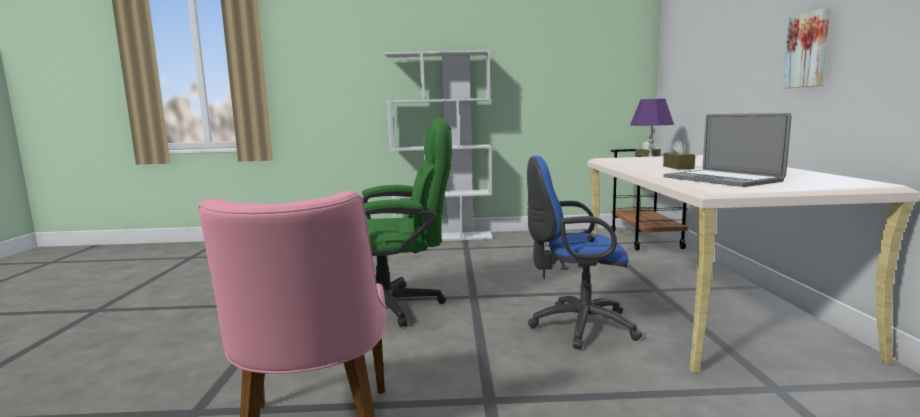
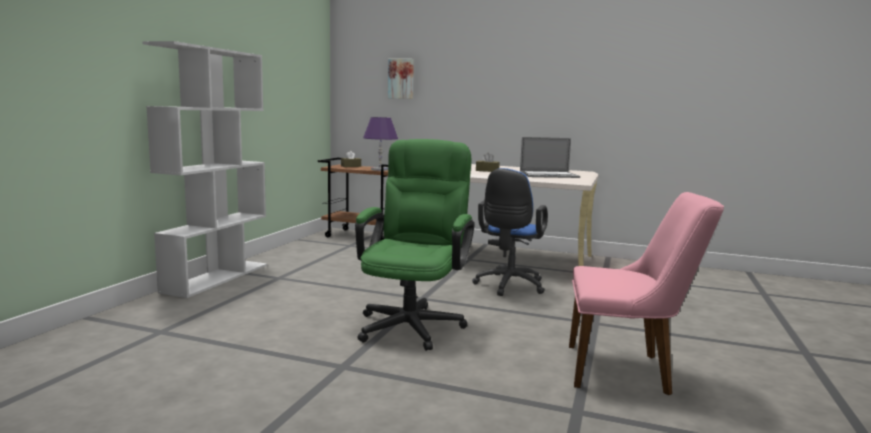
camera: 70 degrees left, 0 degrees up
(808, 50) = (518, 99): picture -> picture (401, 79)

